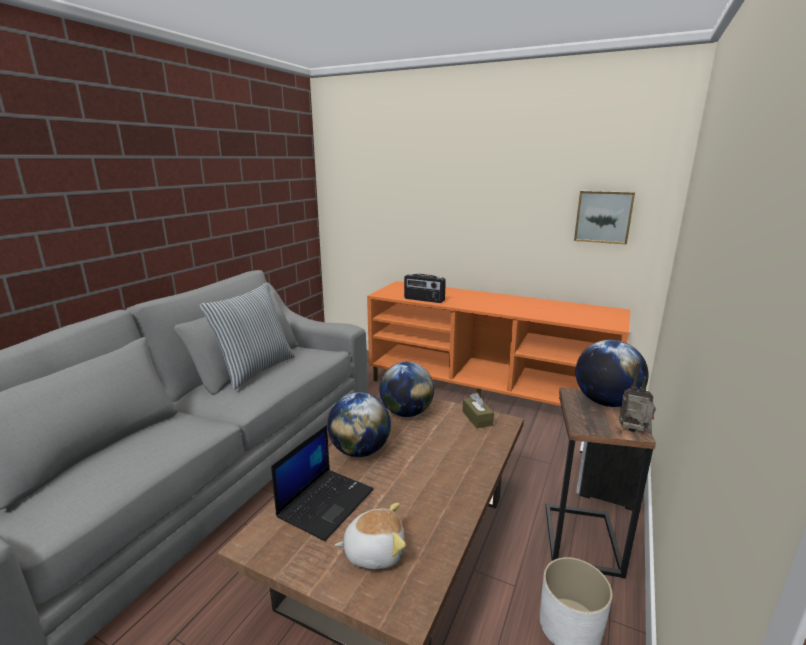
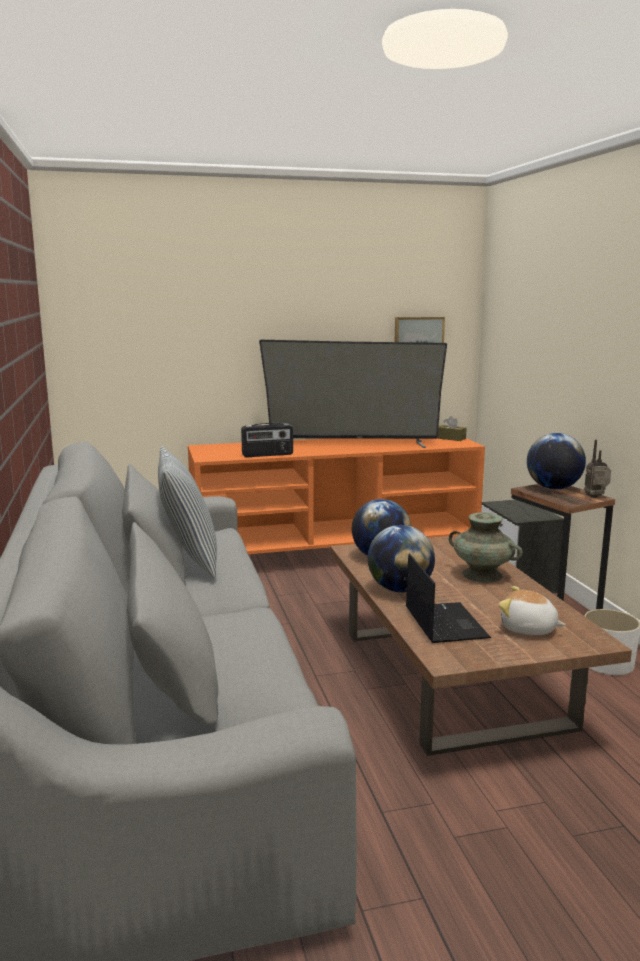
camera: 40 degrees left, 5 degrees down
(374, 551) = (528, 629): plush toy -> plush toy turned 105 degrees counterclockwise
(450, 468) = (482, 575): none -> turquoise vase
(477, 418) = (439, 543): brown tissue box -> brown tissue box (450, 438)
(508, 303) = (353, 444): none -> television

